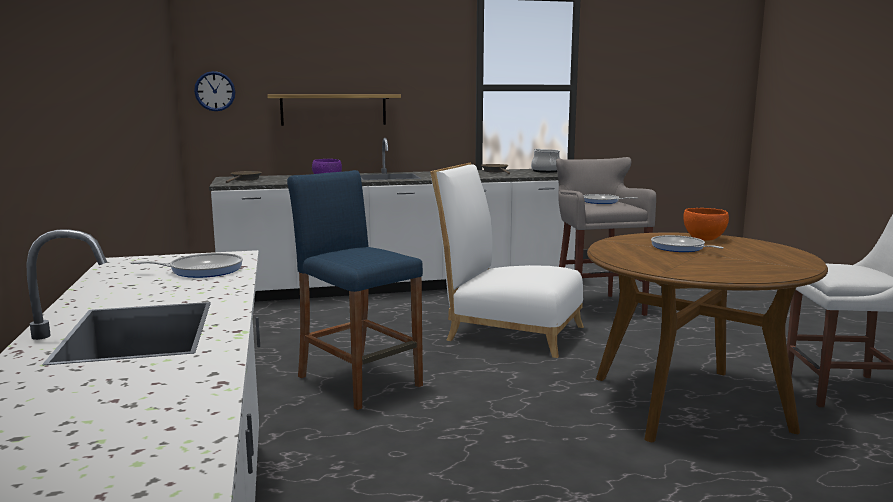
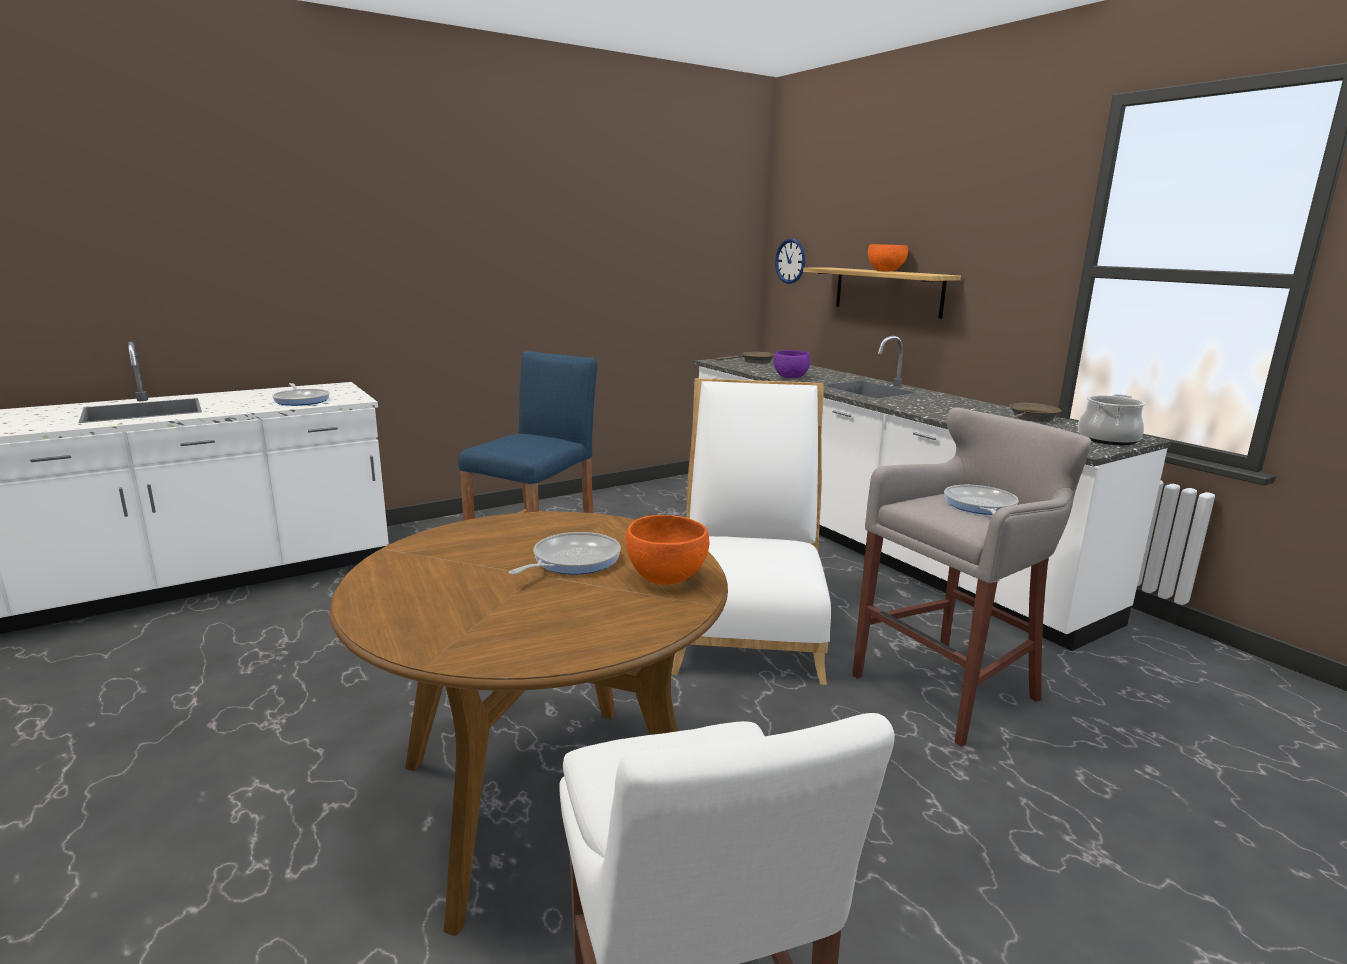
camera: 70 degrees right, 5 degrees up
(342, 94) = (885, 271): none -> orange bowl

